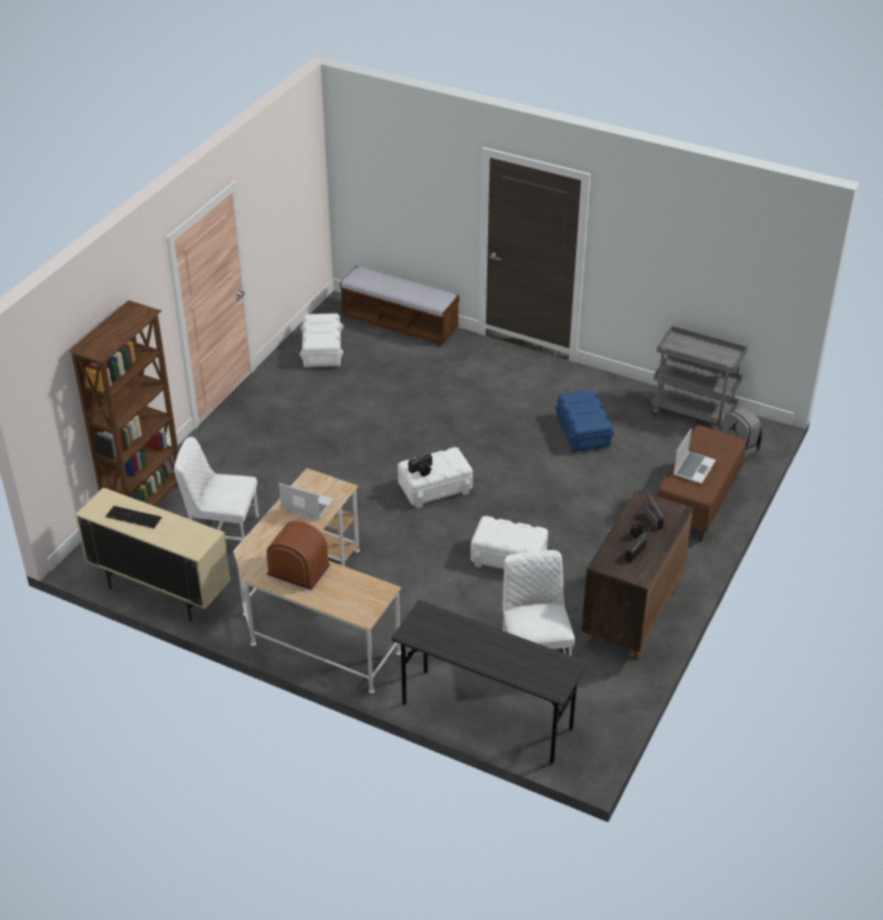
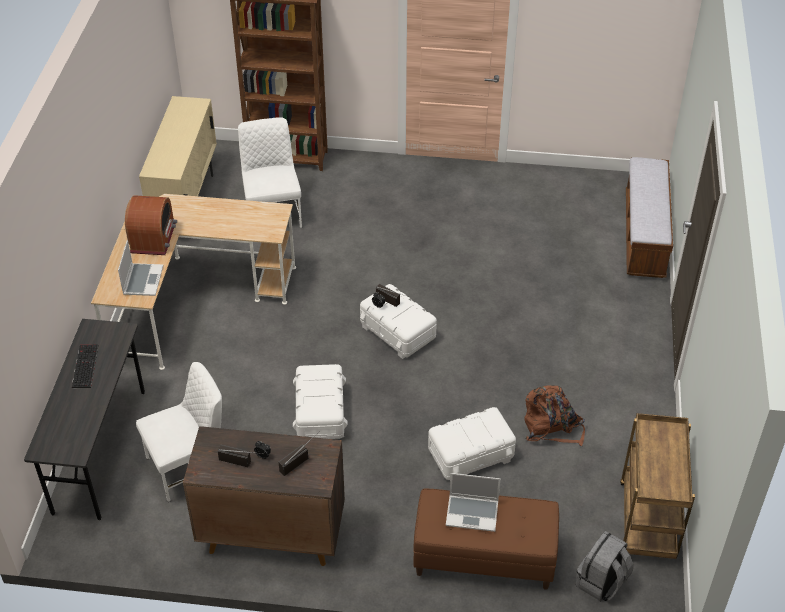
camera: 70 degrees right, 5 degrees up
(132, 517) = (179, 125): keyboard -> keyboard (84, 366)
(306, 505) = (239, 218): laptop -> laptop (142, 280)
(322, 351) = (560, 196): white storage box -> white storage box (470, 455)
(583, 432) = (551, 427): blue storage box -> brown backpack
(693, 413) = (648, 522): grey cart -> brown cart

